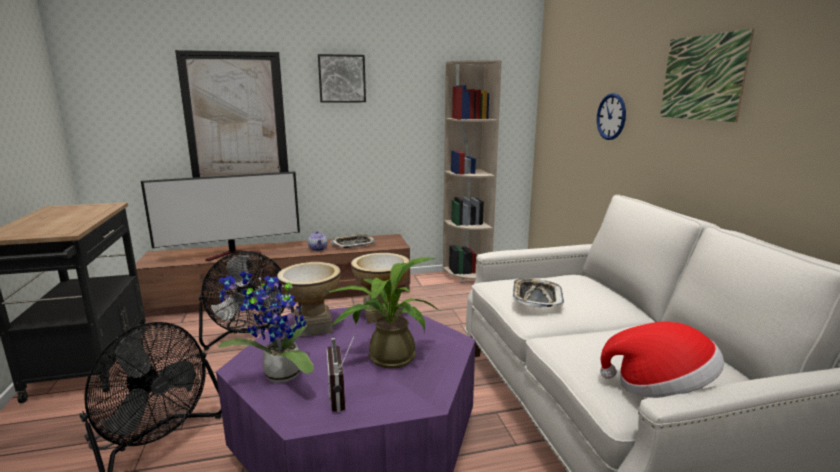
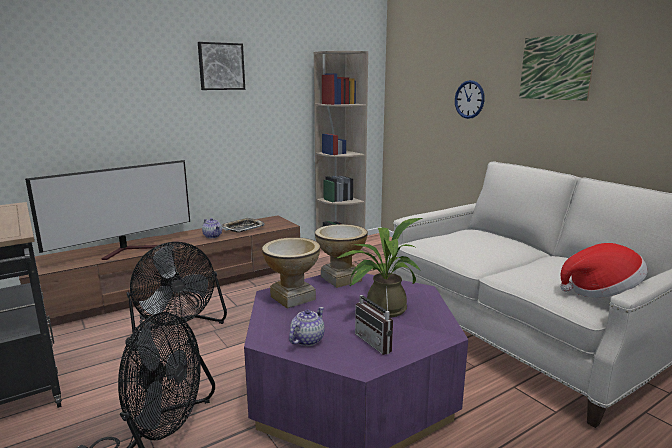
camera: 20 degrees left, 0 degrees up
(235, 119) = (115, 108): picture -> none
(278, 376) = (307, 340): potted plant -> teapot
(536, 297) = (463, 247): tray -> none

